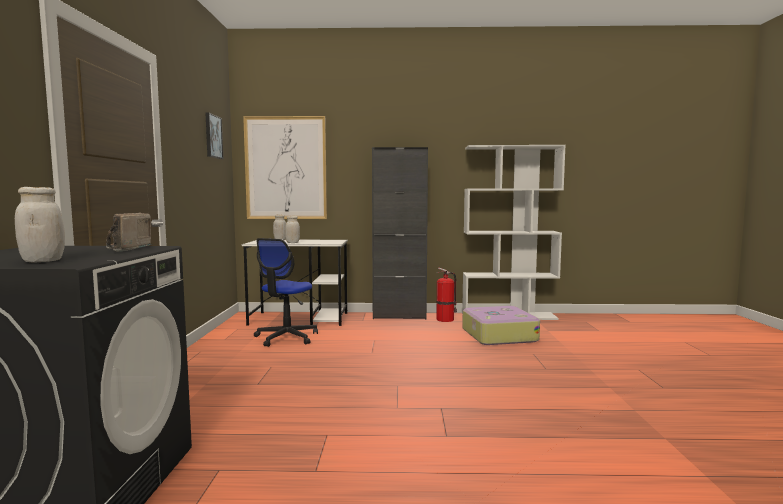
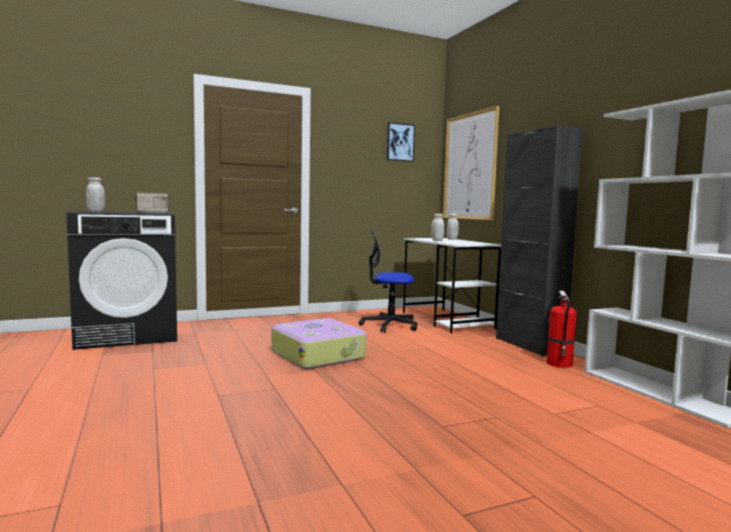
camera: 65 degrees right, 0 degrees up
(498, 335) = (544, 393): suitcase -> suitcase (318, 355)

